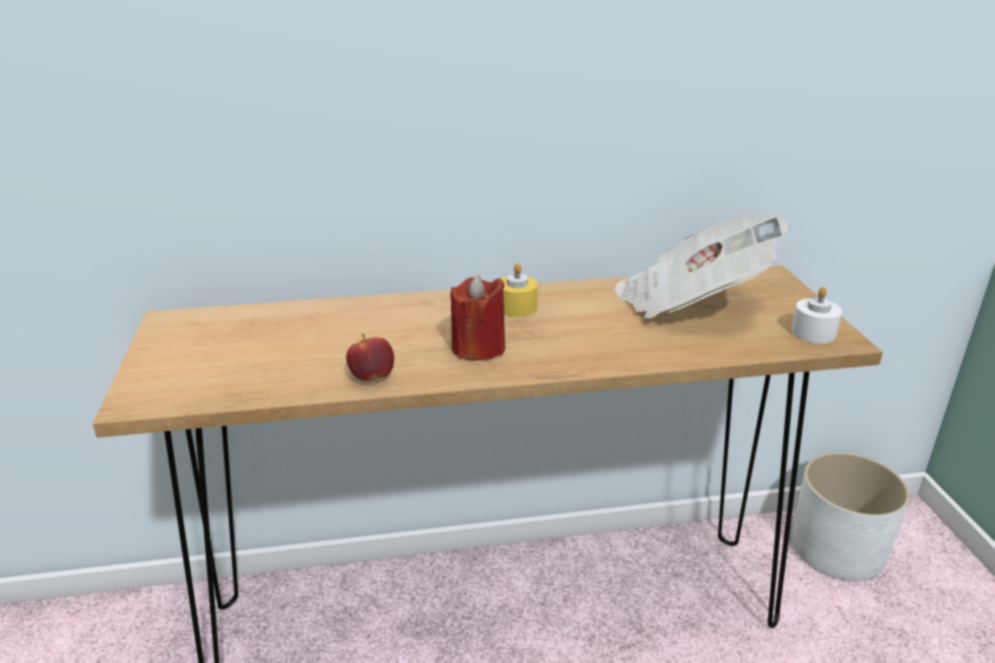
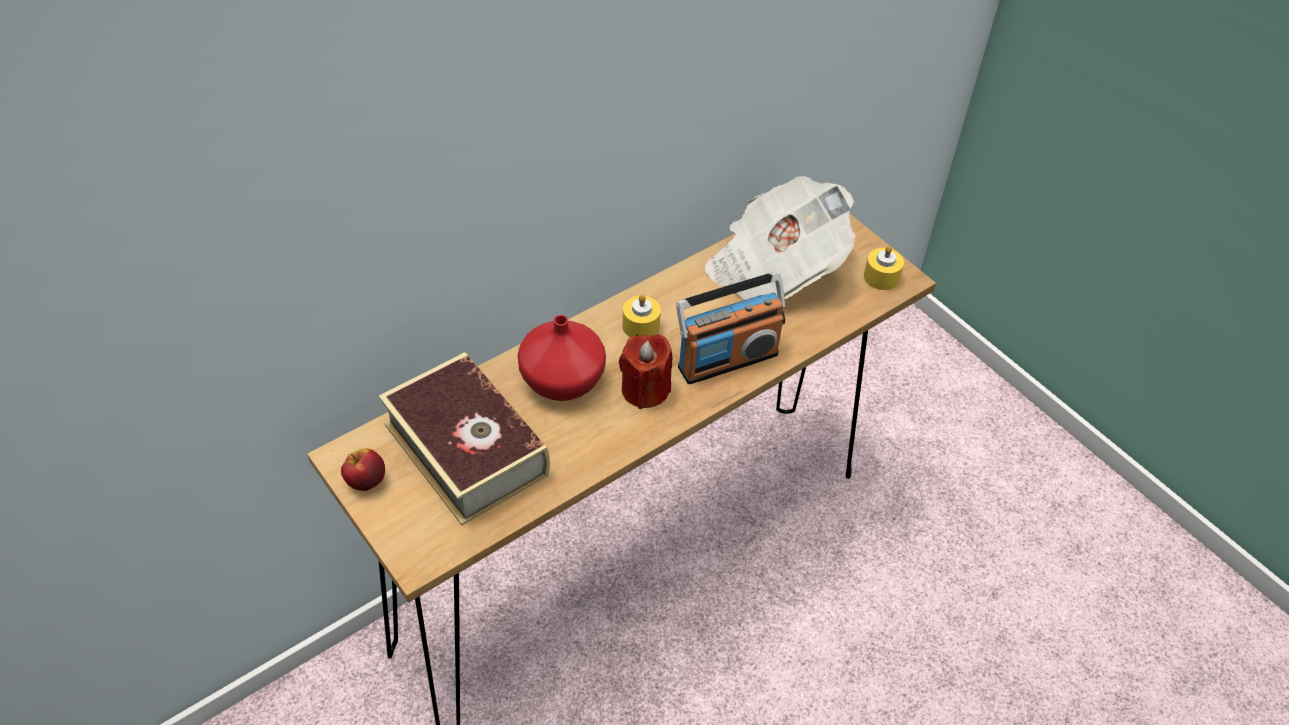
camera: 30 degrees left, 20 degrees up
(269, 342) = (466, 449): none -> book
(372, 377) = (587, 456): apple -> apple (366, 481)
(405, 324) = (563, 382): none -> red vase
(584, 349) = (727, 359): none -> radio
(813, 332) = (881, 277): white candle -> yellow candle
(838, 547) = (870, 381): white planter -> none

